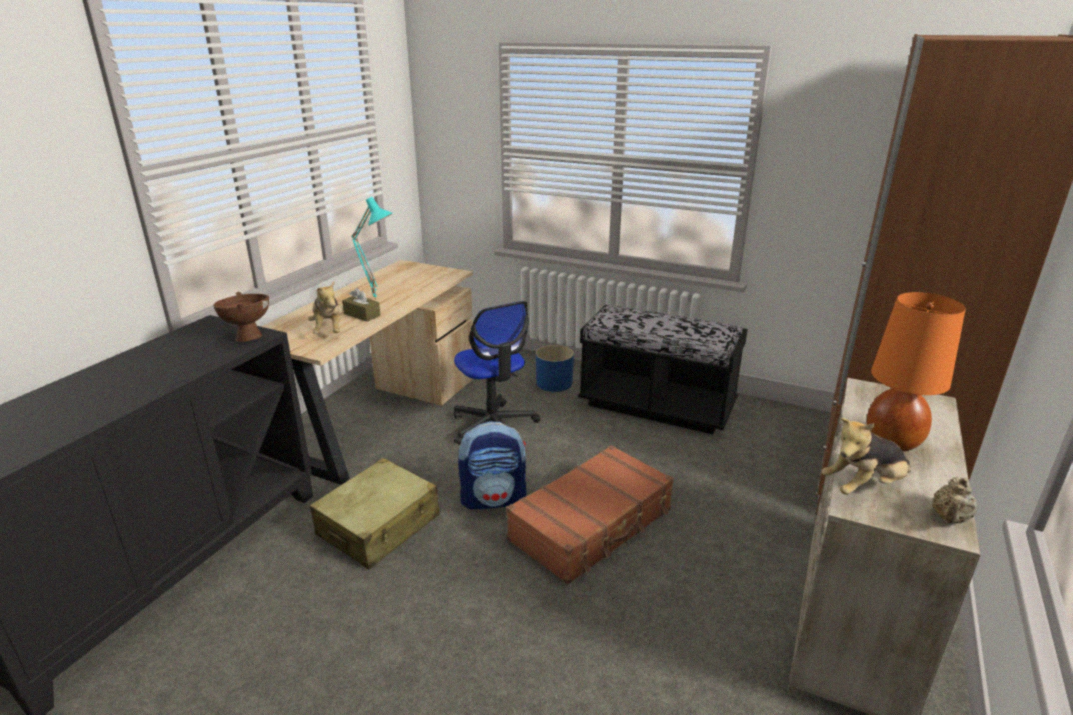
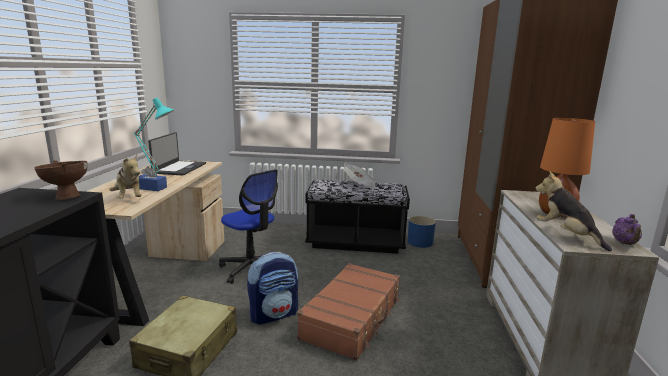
camera: 20 degrees left, 10 degrees down
(362, 315) = (151, 188): brown tissue box -> blue tissue box
(412, 280) = (179, 168): none -> laptop
(554, 383) = (282, 238): blue planter -> blue planter (420, 242)
(666, 324) = (360, 185): none -> newspaper
(864, 486) = (566, 235): plush toy -> plush toy turned 105 degrees clockwise
(949, 519) = (625, 243): beige teapot -> purple teapot

